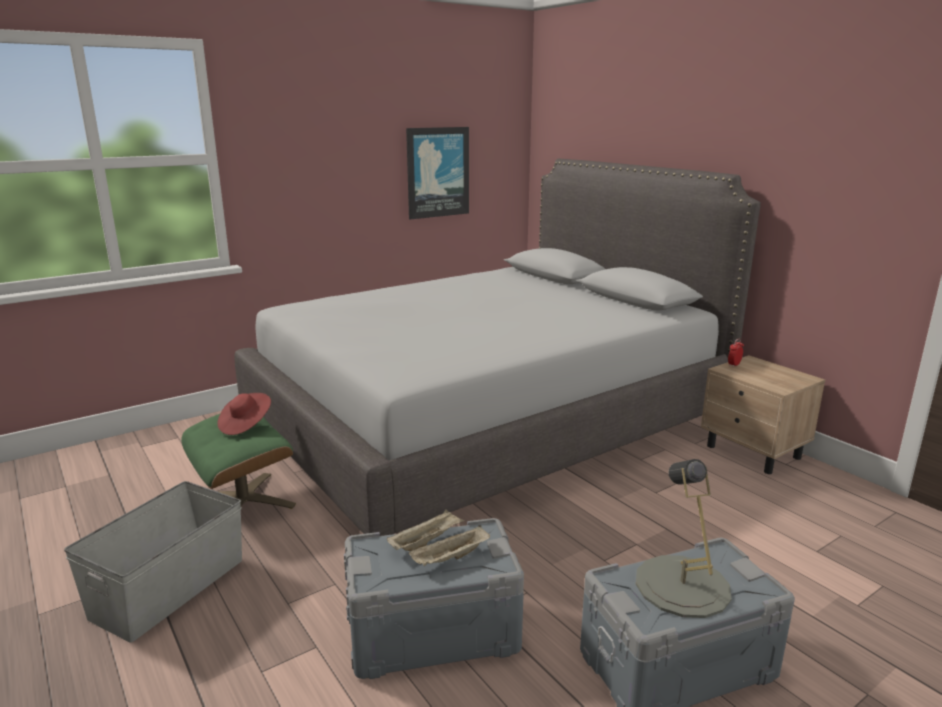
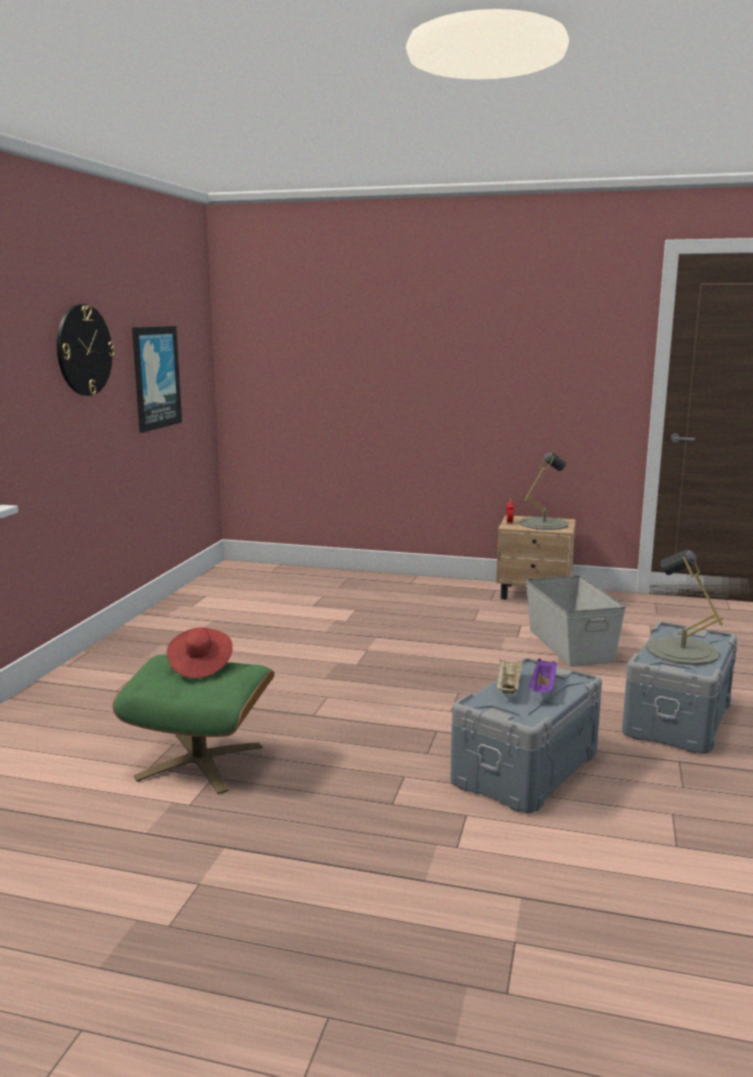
camera: 40 degrees left, 5 degrees down
(168, 588) = (264, 845): grey storage box -> grey storage box (569, 645)
(340, 147) = (84, 350): none -> wall clock
(450, 558) = (543, 689): beige tray -> purple tray
(486, 425) = (318, 633): grey bed -> none
(771, 376) = (543, 524): none -> grey table lamp

